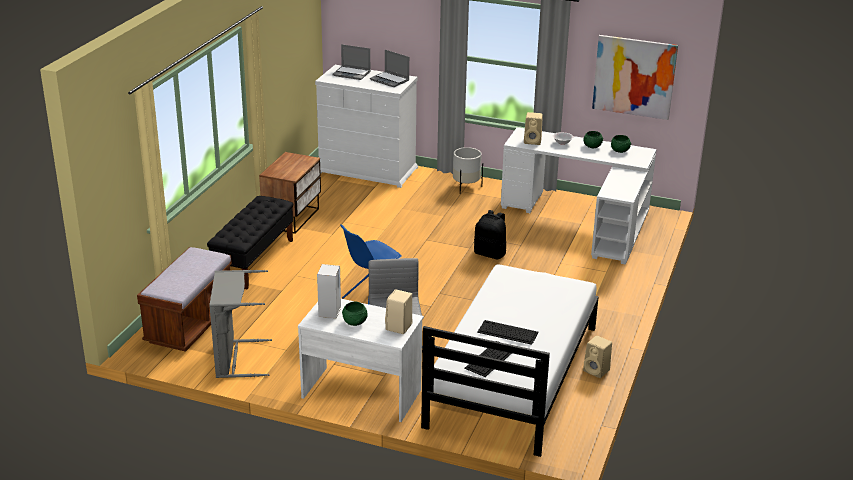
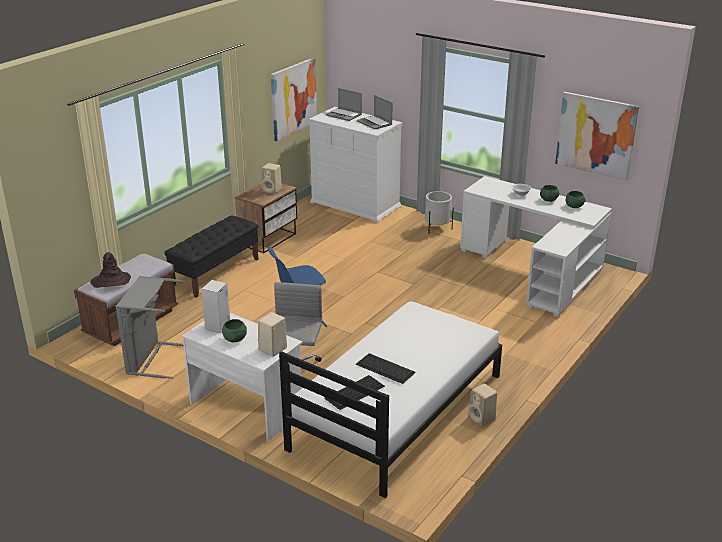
camera: 15 degrees right, 0 degrees up
(175, 280) = (111, 281): none -> brown hat
(297, 60) = (293, 98): none -> picture
(490, 254) = (430, 291): black backpack -> none
(533, 141) = (493, 190): beige speaker -> beige speaker (272, 190)

